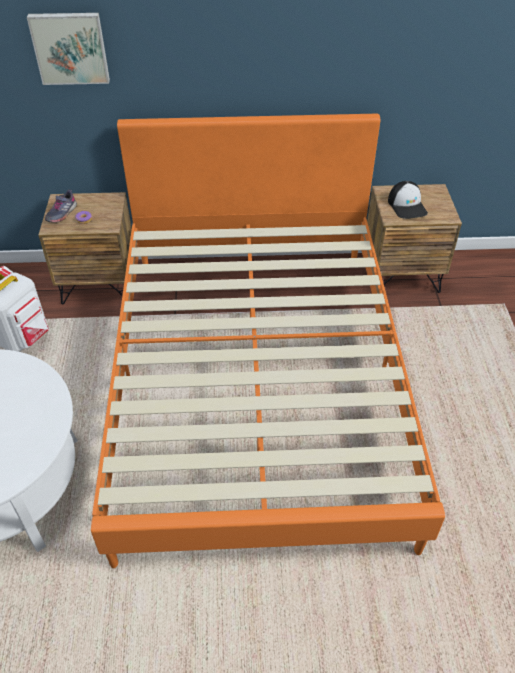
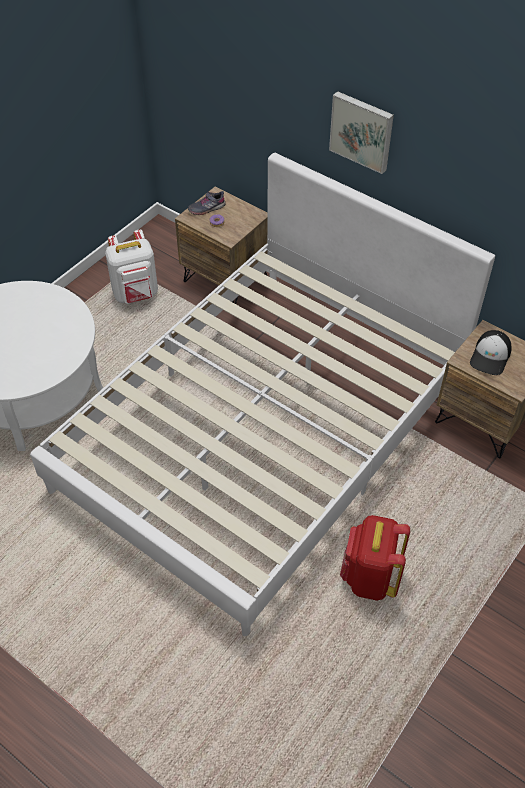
camera: 40 degrees right, 5 degrees up
(70, 48) = (252, 80): picture -> picture (362, 131)
(258, 381) = (263, 433): orange bed -> white bed
(454, 434) = (369, 578): none -> red backpack

